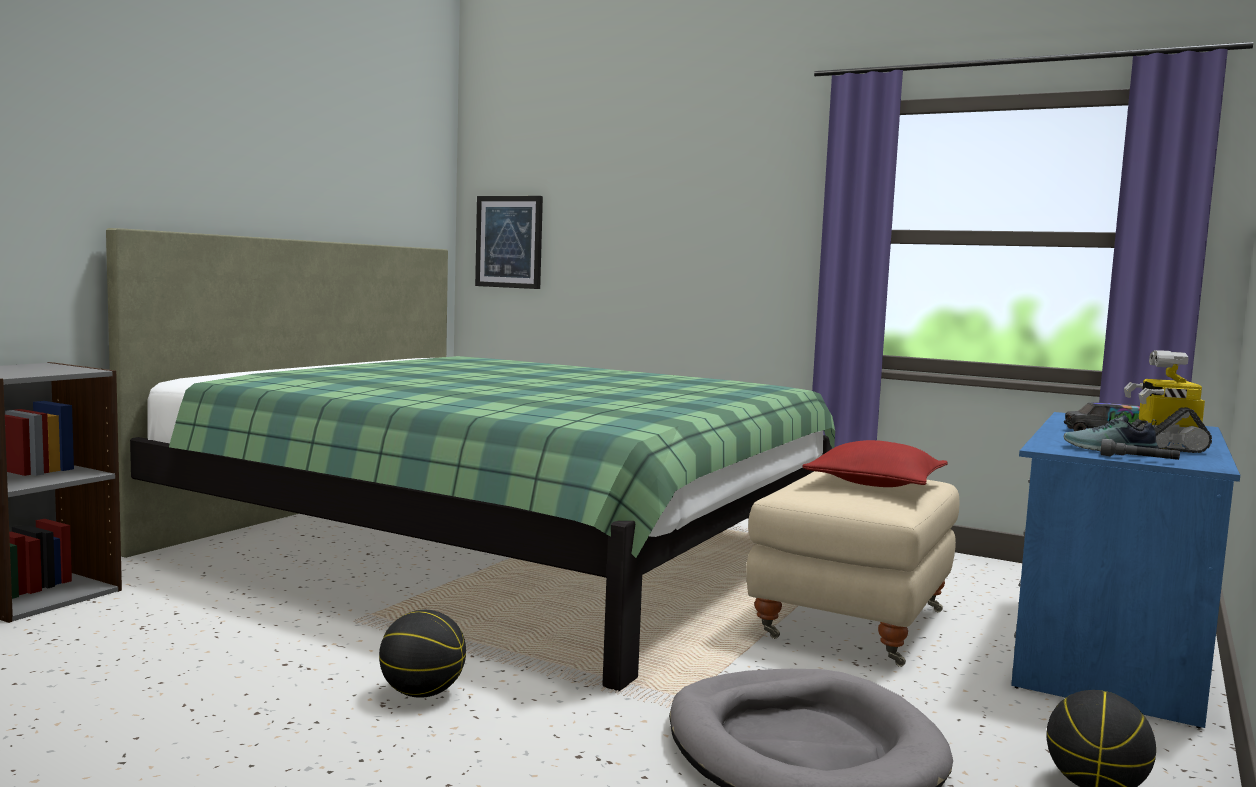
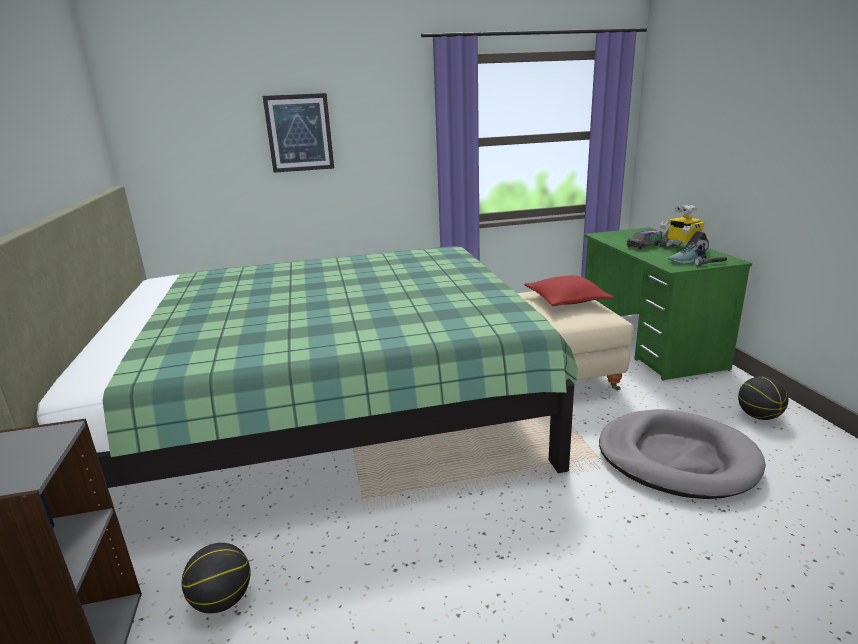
camera: 40 degrees left, 15 degrees up
(422, 693) = (501, 535): basketball -> basketball (222, 600)
(509, 242) = (175, 171): picture -> picture (299, 133)
(1111, 648) = (648, 343): blue desk -> green desk

